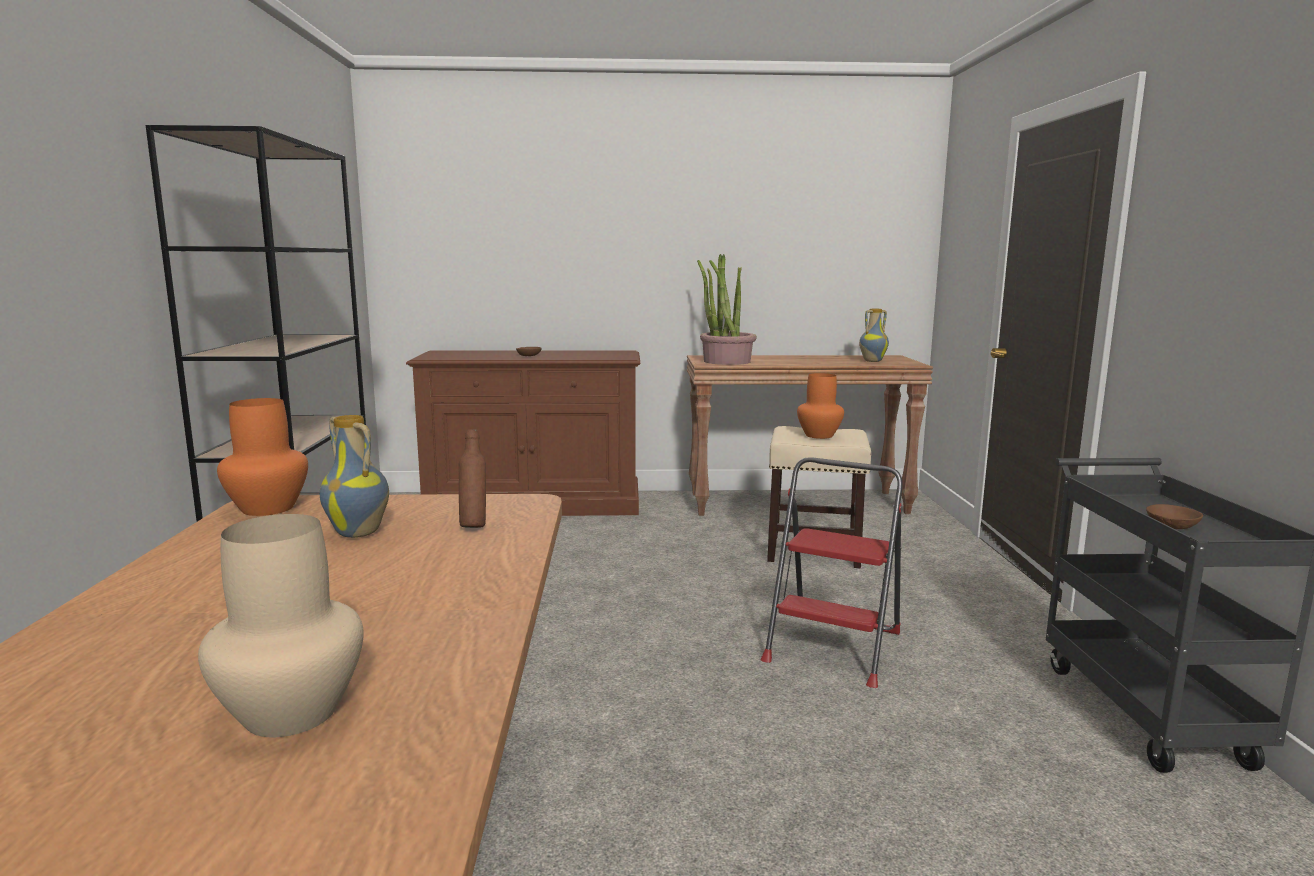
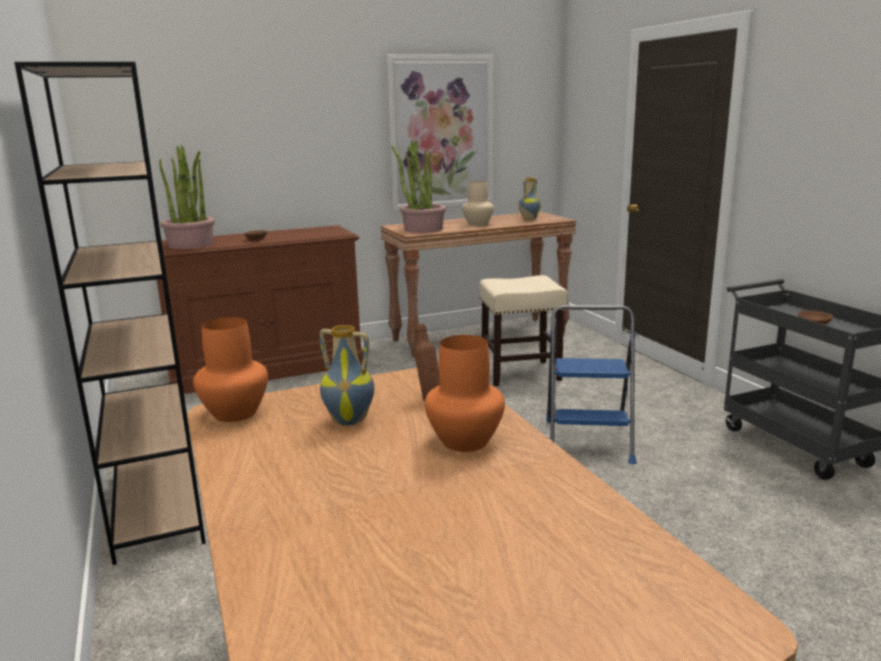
camera: 20 degrees left, 5 degrees up
(290, 714) = (529, 558): beige vase -> beige vase (478, 224)
(459, 356) = (191, 245): none -> potted plant
(772, 249) = (441, 132): none -> picture
(818, 435) = (521, 284): orange vase -> orange vase (463, 441)
(836, 644) = (588, 438): red step ladder -> blue step ladder

